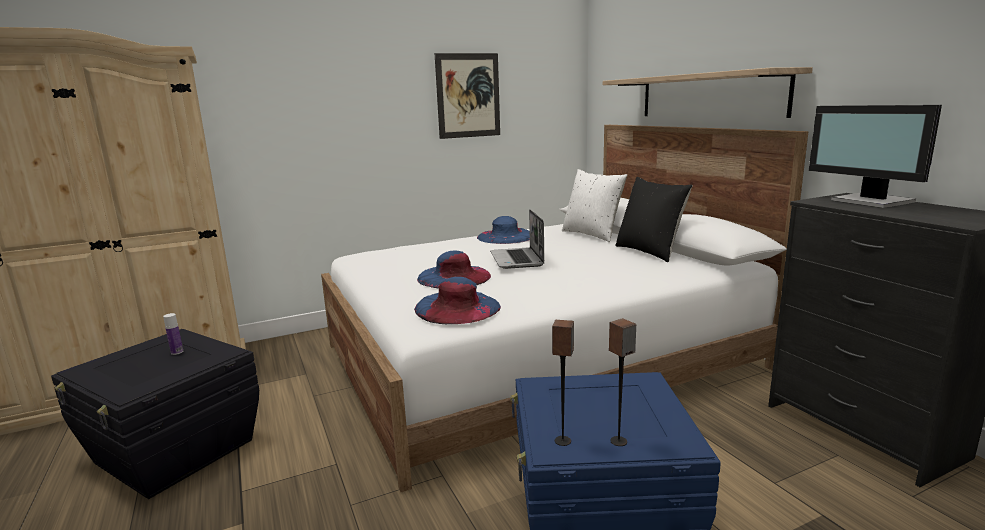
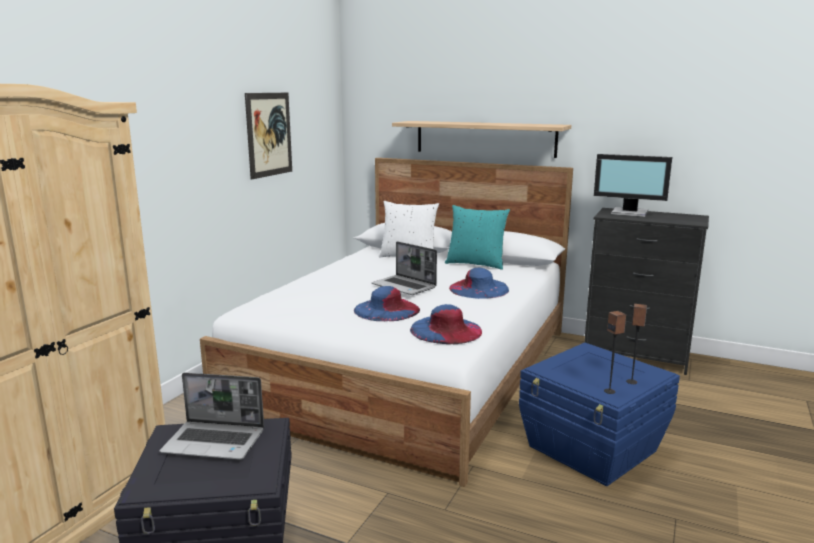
camera: 40 degrees left, 0 degrees up
(177, 352) = (215, 442): bottle -> laptop
(505, 236) = (346, 269): blue hat -> blue hat (478, 289)
(649, 252) = (476, 264): black pillow -> turquoise pillow

